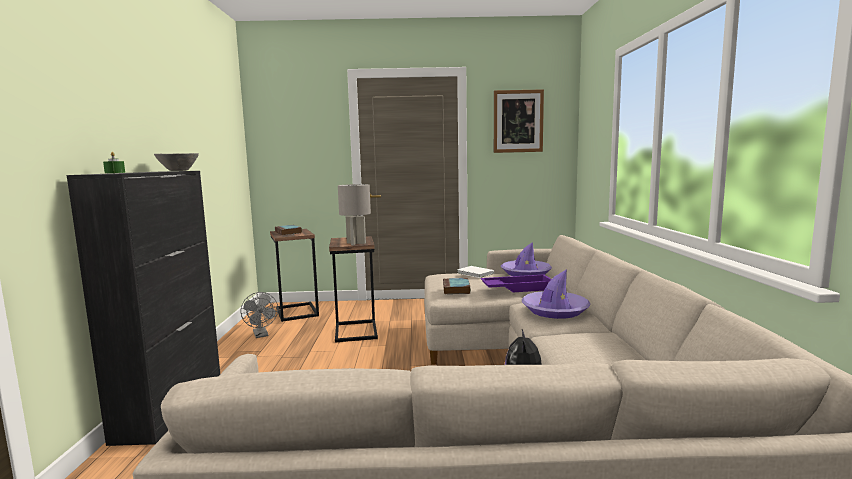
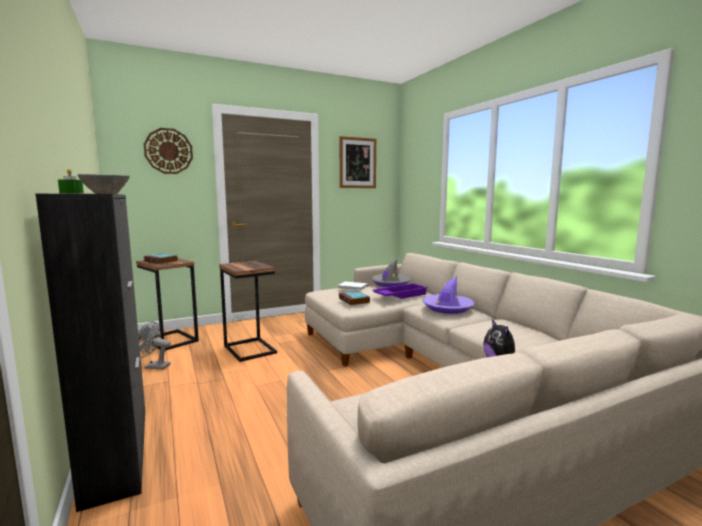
camera: 25 degrees left, 0 degrees up
(261, 335) = (153, 367): grey fan -> grey fan turned 150 degrees clockwise
(305, 122) = (168, 151): none -> wall clock
(356, 243) = (255, 267): grey table lamp -> none
(525, 273) = (390, 284): purple hat -> grey hat

